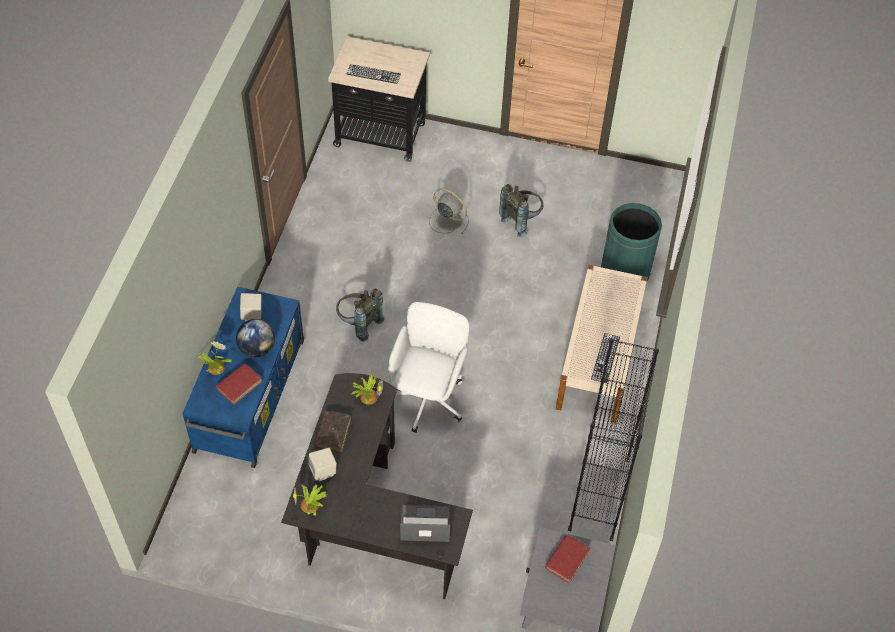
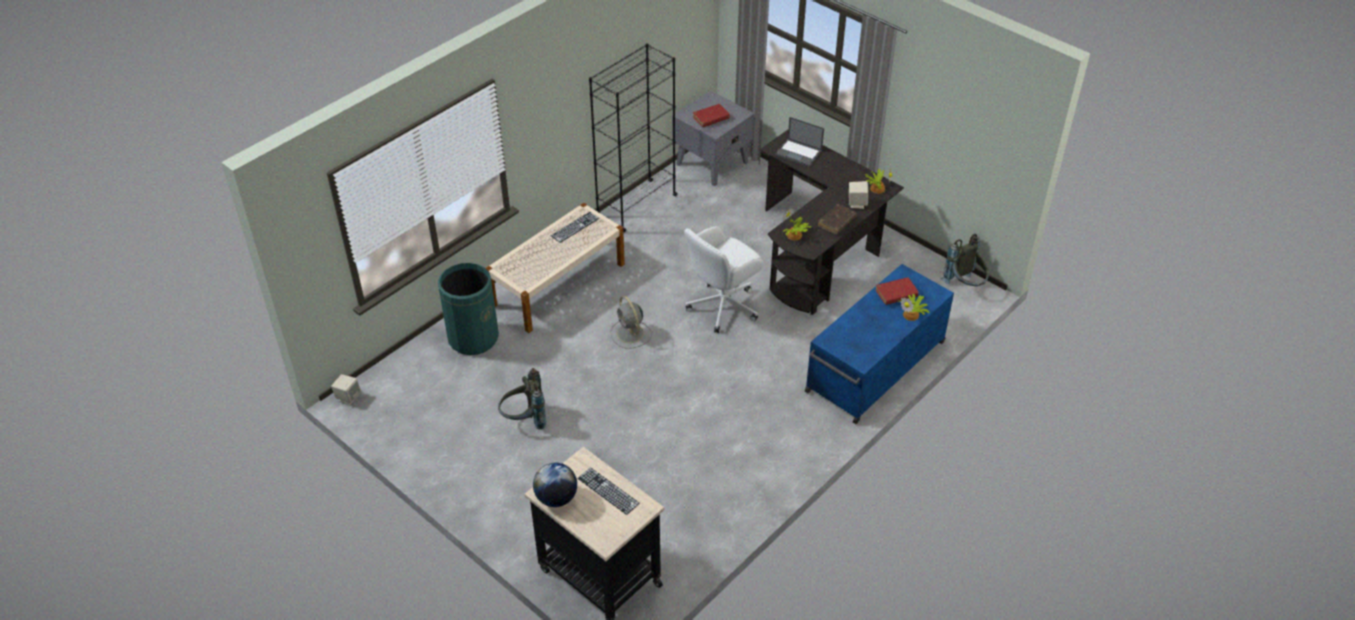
camera: 150 degrees left, 10 degrees down
(252, 315) = (860, 344): beige speaker -> beige speaker (348, 397)
(257, 348) = (868, 316): globe -> globe (556, 498)
(358, 324) = (746, 387): grey backpack -> grey backpack (965, 285)
(448, 220) = (595, 449): grey fan -> grey fan (630, 334)

